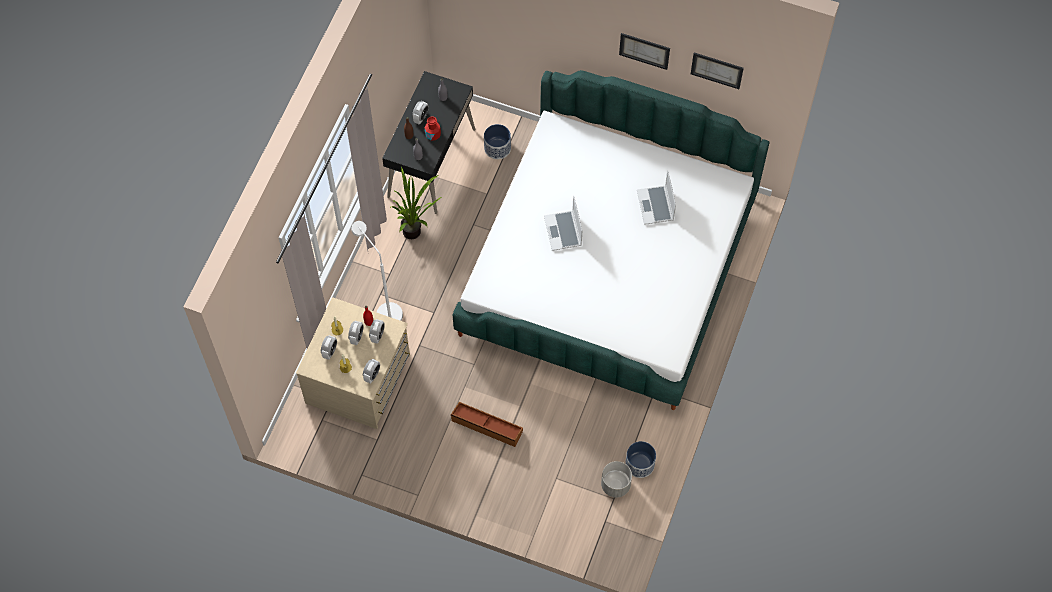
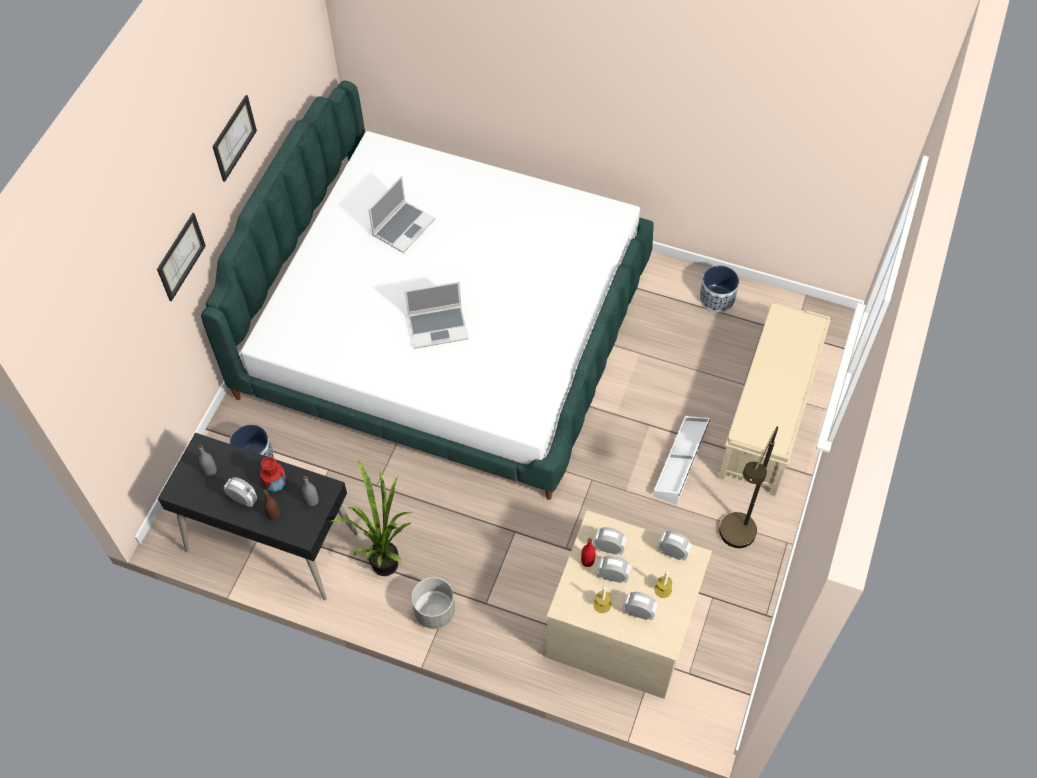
camera: 90 degrees left, 5 degrees down
(384, 310) = (512, 596): white floor lamp -> none
(420, 458) = (734, 540): none -> brown floor lamp
(486, 426) = (681, 463): brown storage box -> white storage box
(525, 492) = (768, 417): none -> beige bench
(615, 484) = (745, 323): grey planter -> grey planter (434, 611)
(656, 206) = (403, 227): laptop -> laptop turned 45 degrees counterclockwise
(717, 70) = (279, 60): picture -> picture (180, 256)

